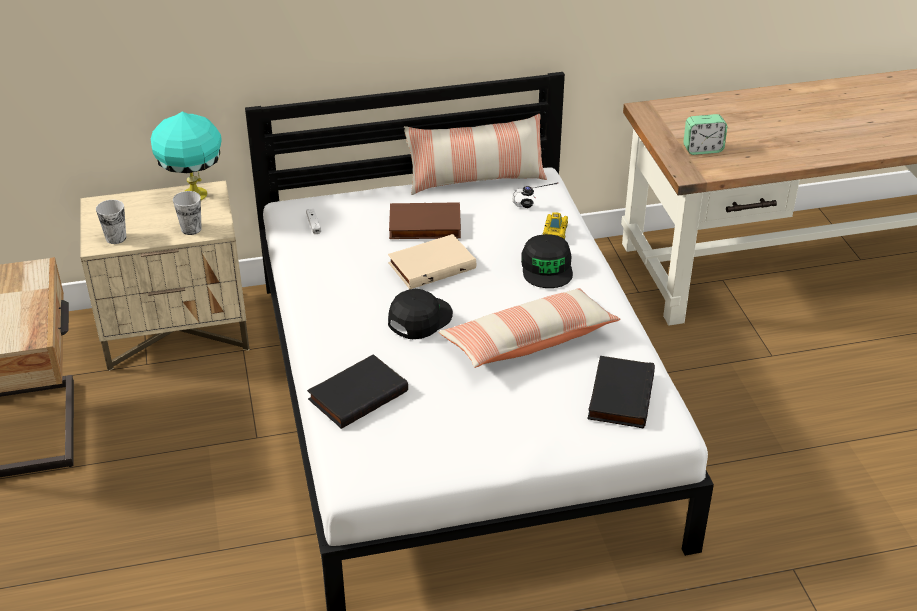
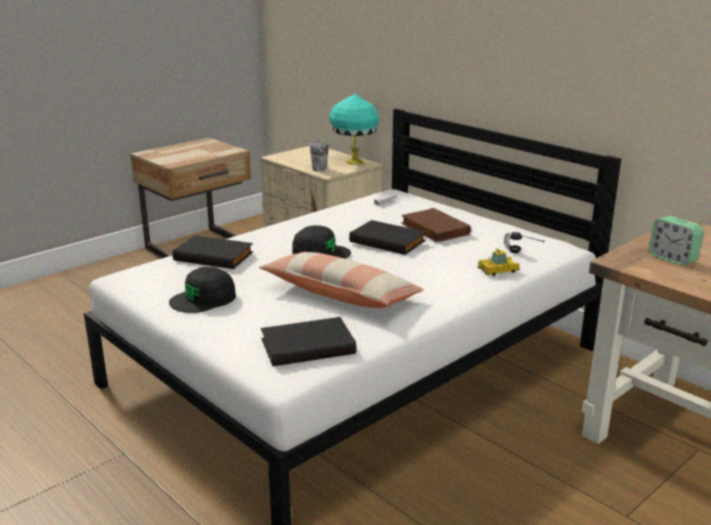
camera: 60 degrees right, 15 degrees down
(116, 238) = (287, 158): cup -> none
(431, 265) = (388, 241): beige book -> black book
(476, 179) = (521, 230): pillow -> none
(547, 268) = (444, 278): black cap -> black cap (204, 299)

